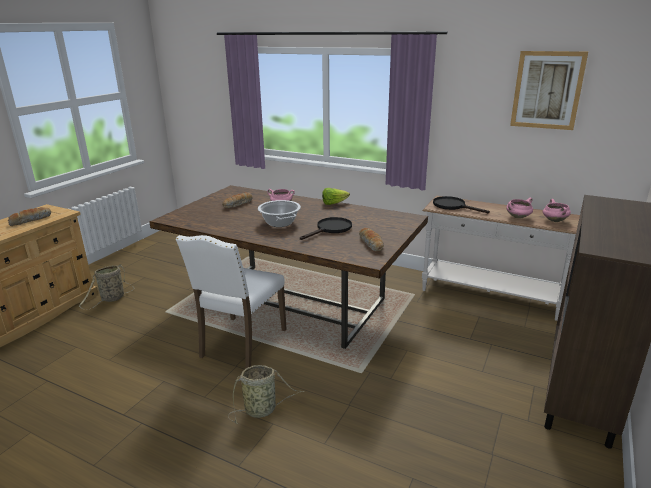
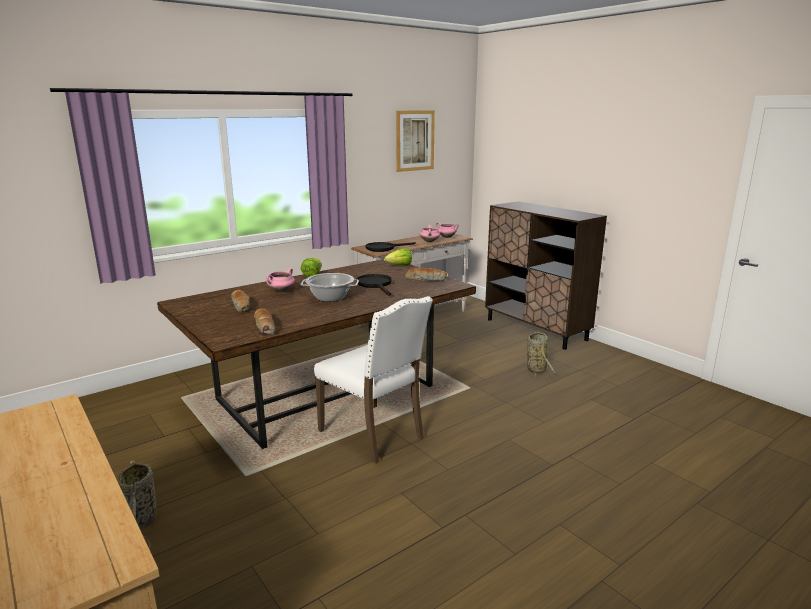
camera: 65 degrees left, 5 degrees down
(30, 220) = (39, 436): bread -> bread (264, 326)
(262, 409) = (488, 441): basket -> basket (536, 369)
(403, 224) = (399, 266): none -> lettuce

